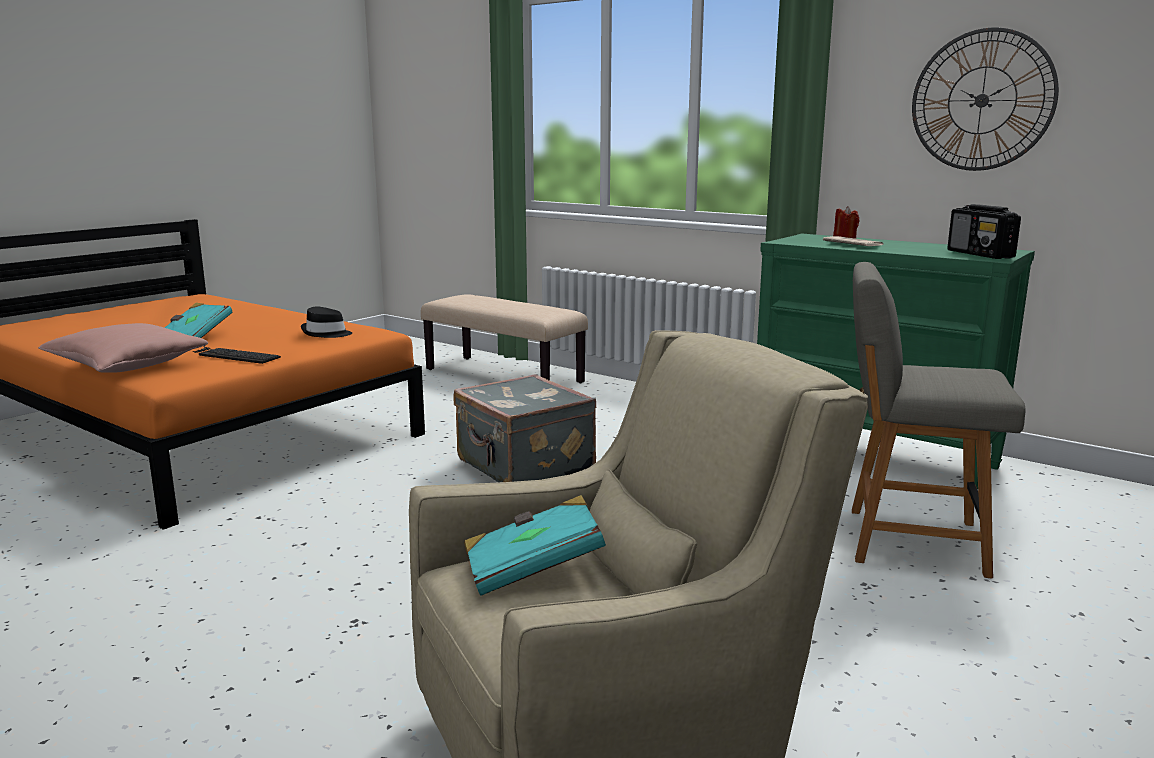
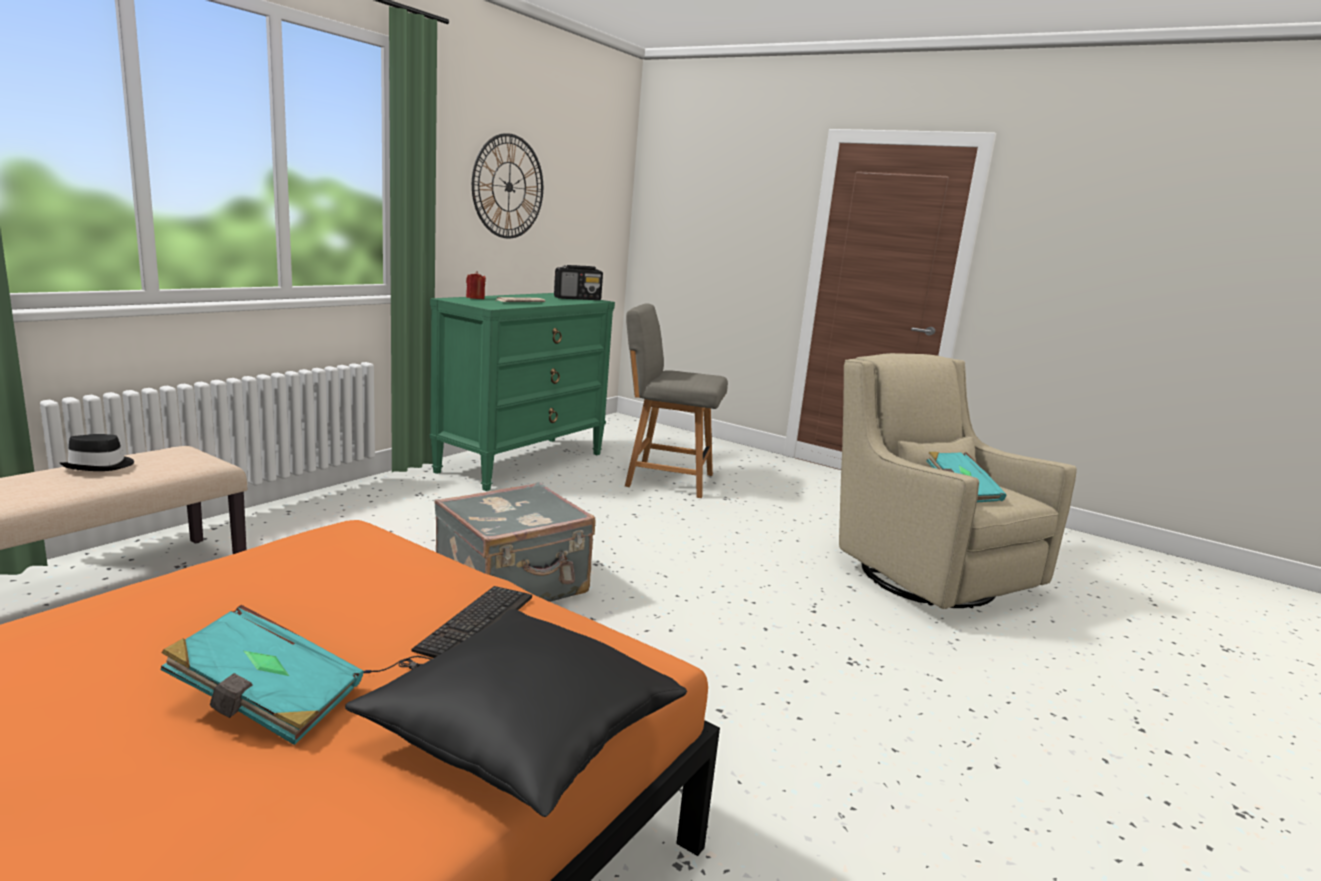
camera: 95 degrees left, 0 degrees up
(127, 366) = (523, 734): pink pillow -> black pillow
(326, 333) = (328, 566): black hat -> black hat (100, 466)
(909, 541) = (666, 479): grey chair -> grey chair turned 90 degrees clockwise

